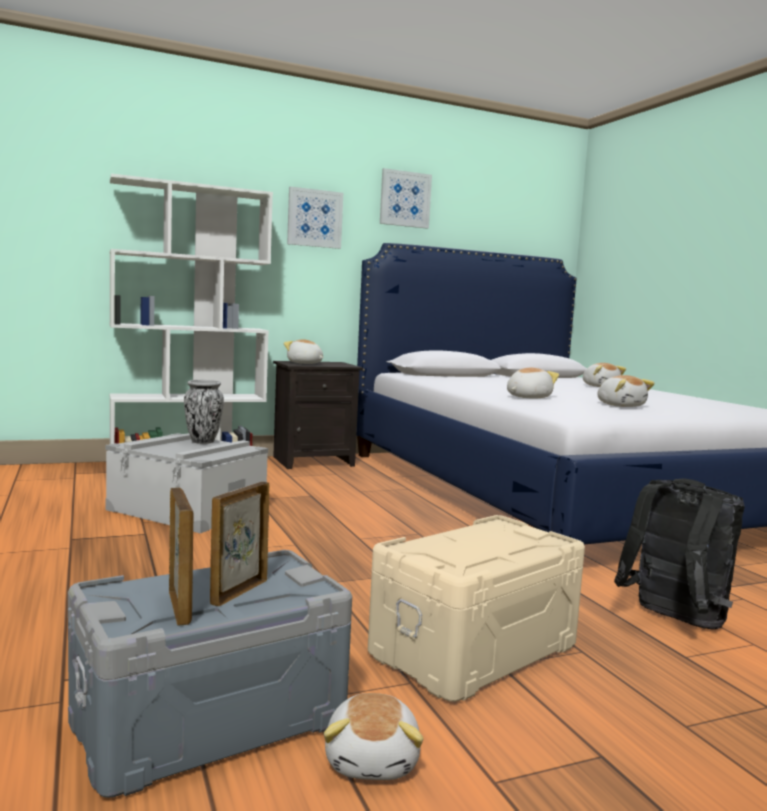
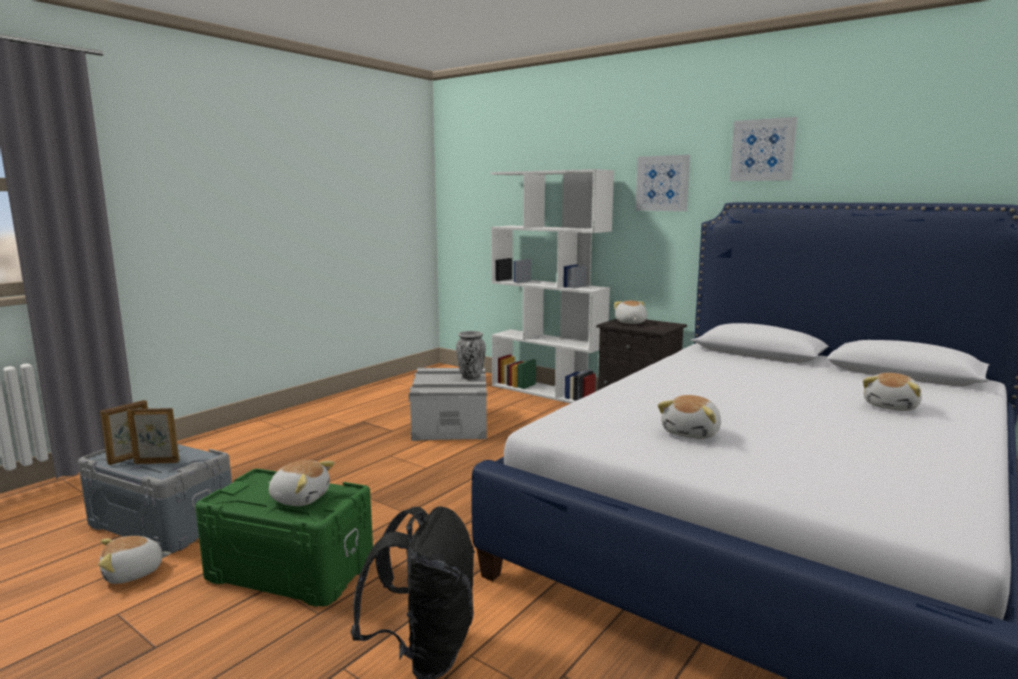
camera: 60 degrees right, 5 degrees up
(472, 649) = (292, 569): beige storage box -> green storage box
(527, 397) = (644, 397): plush toy -> plush toy (300, 498)

